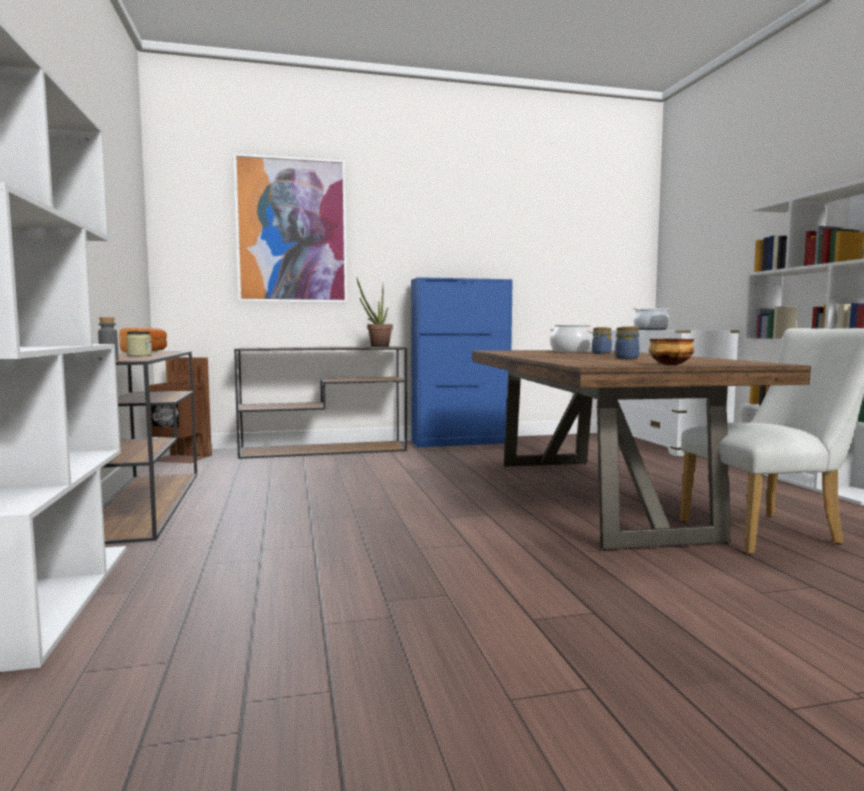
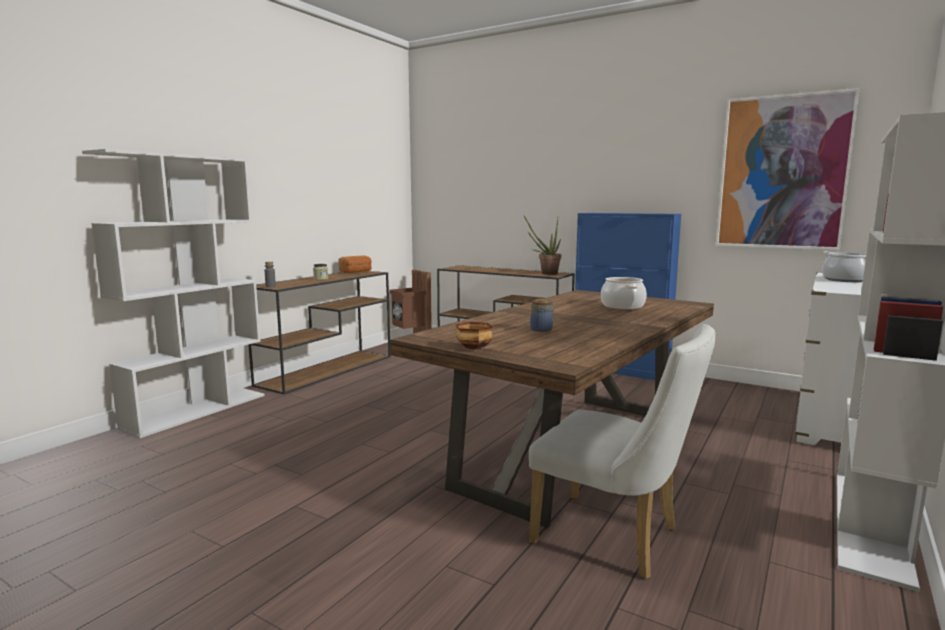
camera: 45 degrees right, 5 degrees up
(292, 231) = (497, 173): picture -> picture (782, 172)
(601, 353) = (616, 314): jar -> none

